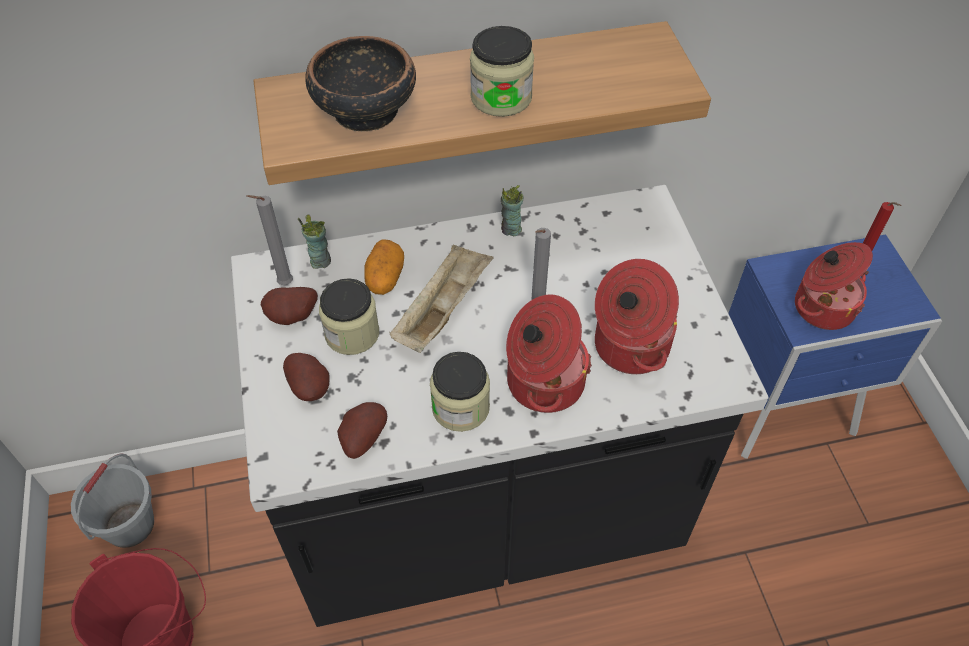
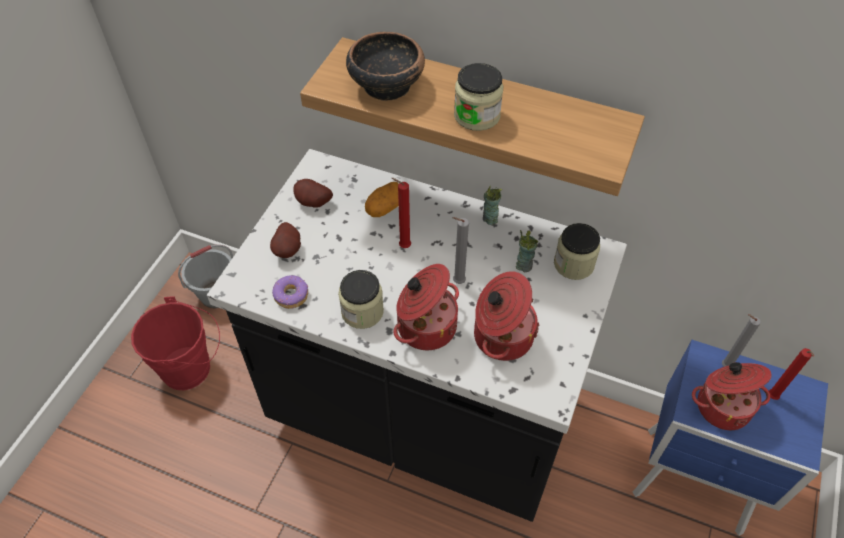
camera: 35 degrees right, 0 degrees up
(283, 284) = (323, 180): grey candle -> grey candle (724, 366)
(320, 260) = (356, 177): cup -> cup (524, 265)
(352, 333) = (337, 231): jar -> jar (573, 264)
(361, 438) = (291, 295): potato -> donut
(443, 309) = (403, 246): beige tray -> red candle

